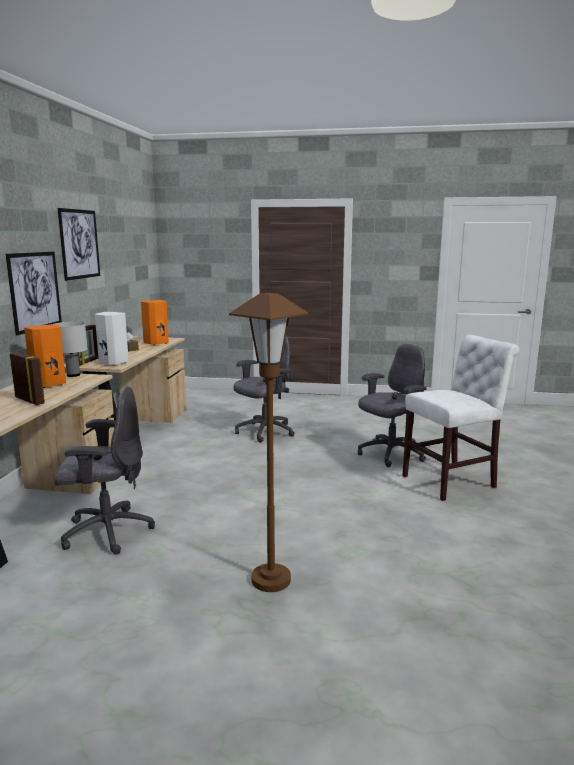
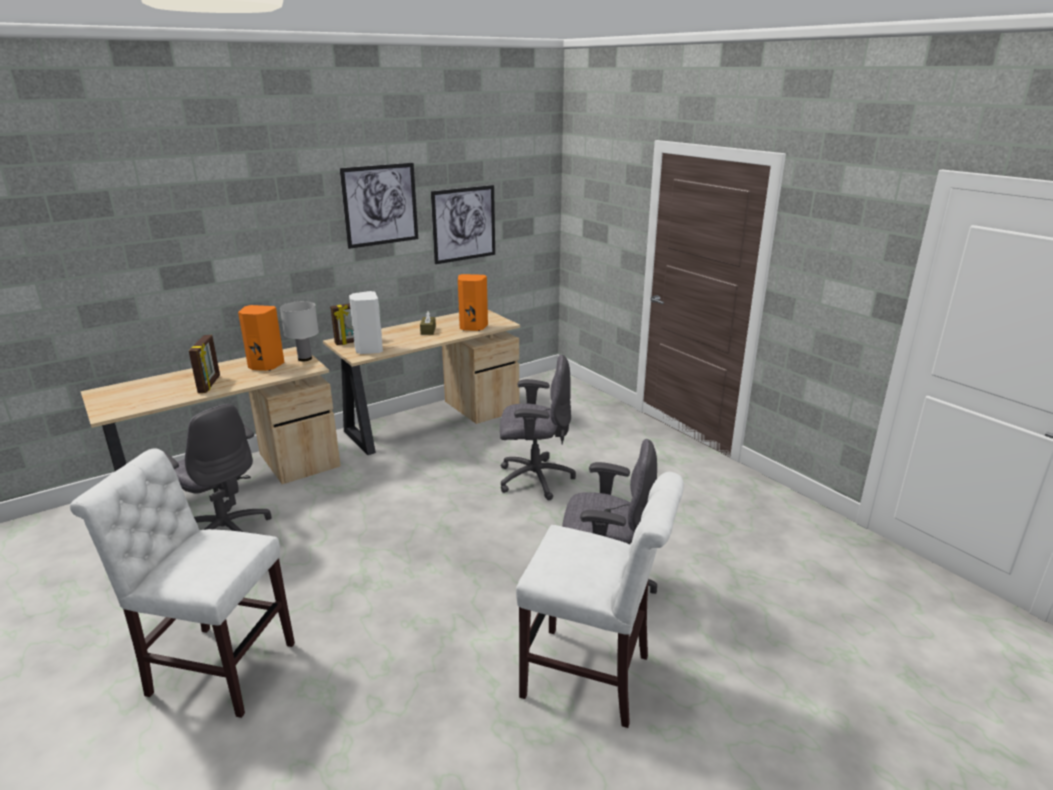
camera: 45 degrees right, 10 degrees up
(35, 291) = (294, 262): picture -> picture (464, 224)
(271, 580) = (216, 668): brown floor lamp -> white chair

